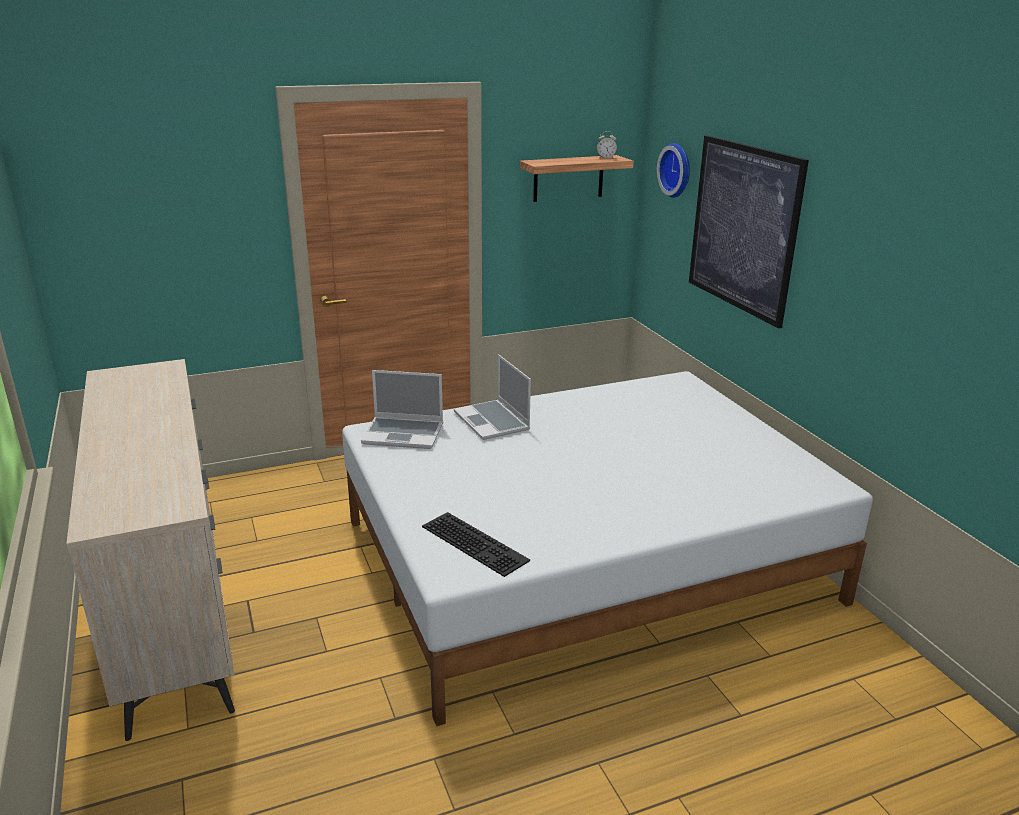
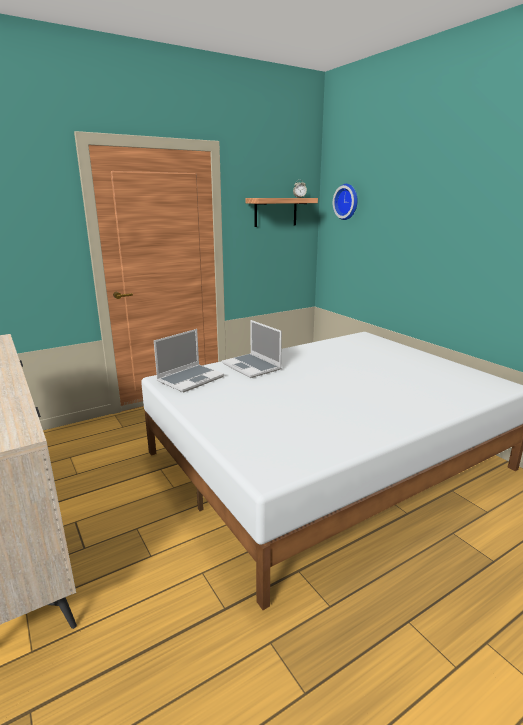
camera: 10 degrees left, 5 degrees down
(404, 434) = (190, 379): laptop -> laptop turned 45 degrees counterclockwise
(477, 543) = (279, 447): keyboard -> none
(743, 228) = (404, 227): picture -> none

